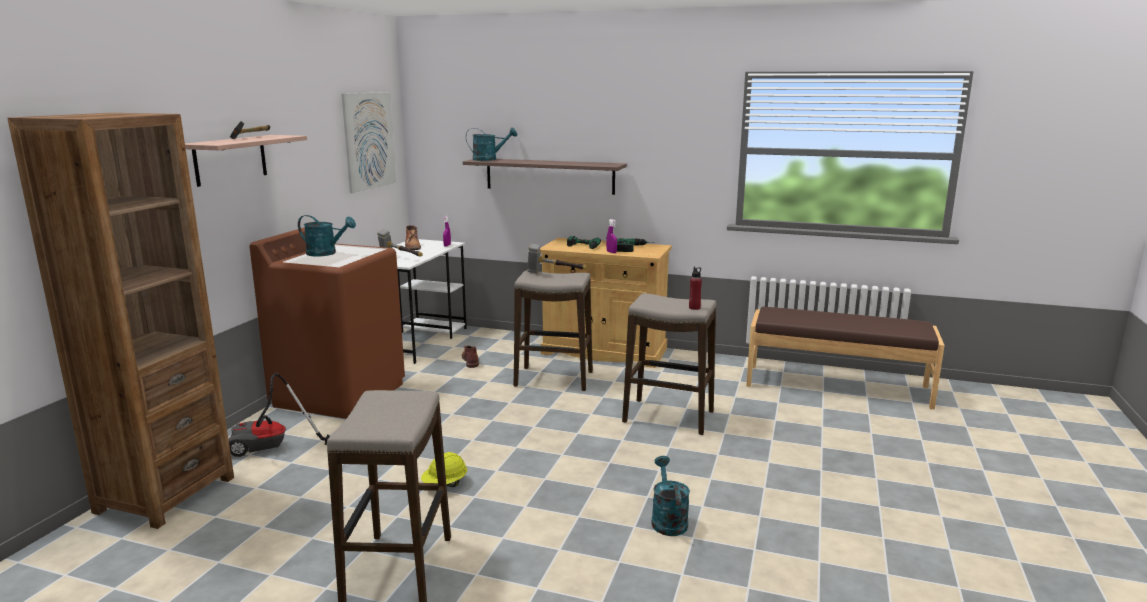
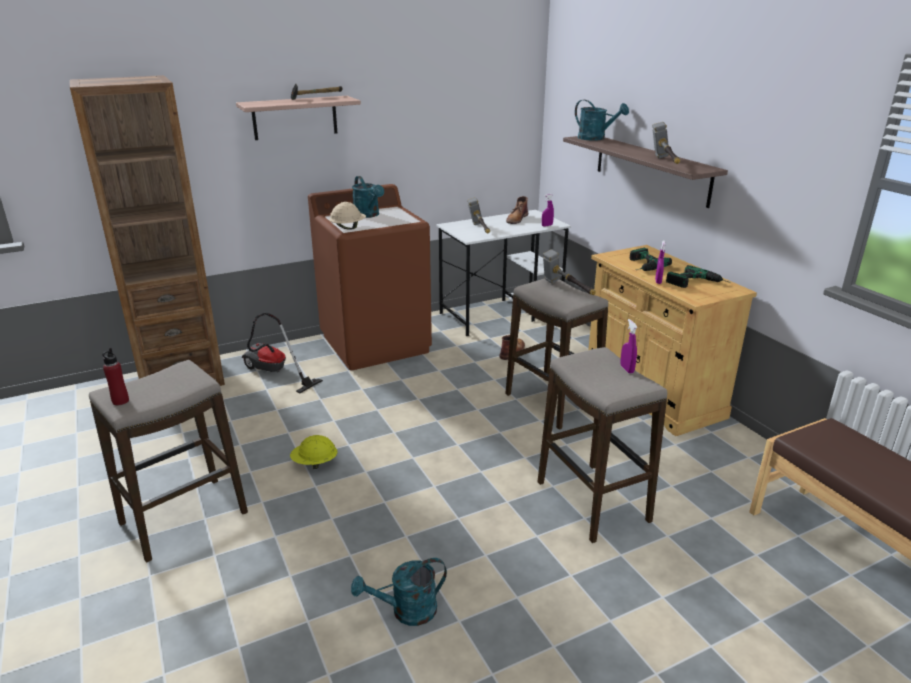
camera: 45 degrees right, 10 degrees up
(333, 263) = (348, 228): none -> beige hard hat
(369, 141) = (486, 104): picture -> none
(582, 164) = (665, 163): none -> hammer
(667, 520) = (406, 611): turquoise watering can -> turquoise watering can turned 150 degrees counterclockwise
(677, 298) = (627, 369): none -> purple spray bottle
(694, 308) = (612, 390): red bottle -> red bottle (120, 401)

